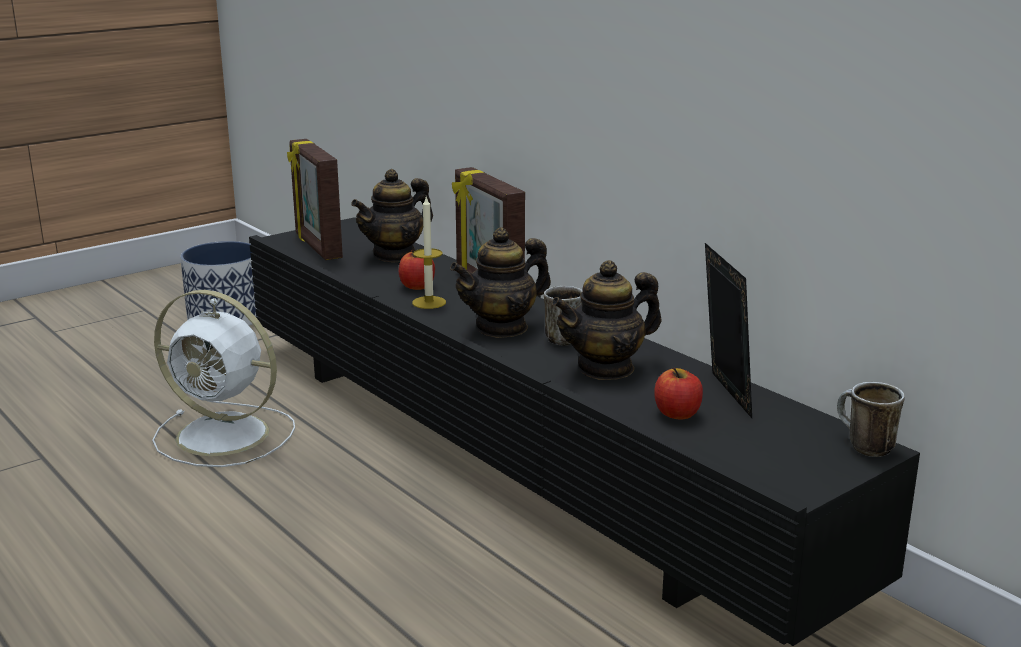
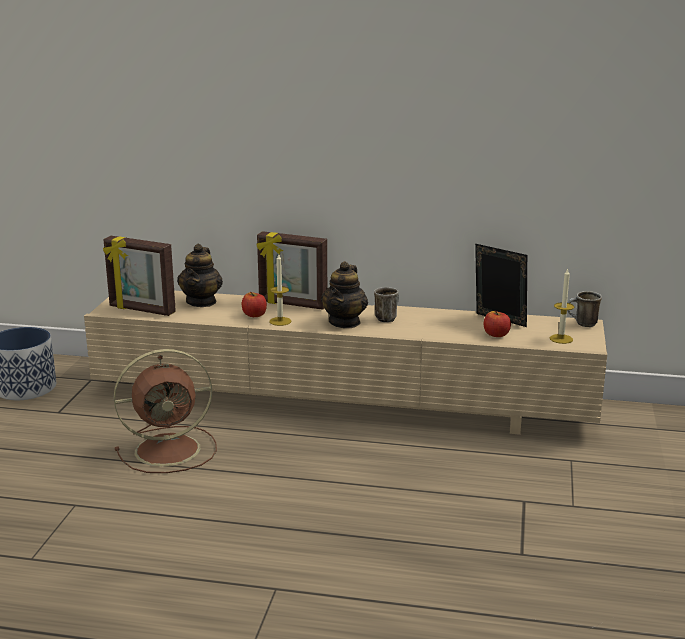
camera: 40 degrees left, 0 degrees up
(226, 436) = (170, 449): white fan -> brown fan
(512, 453) = (342, 400): black tv stand -> beige tv stand
(606, 368) = (430, 325): teapot -> none
(773, 457) = (561, 339): none -> candle

